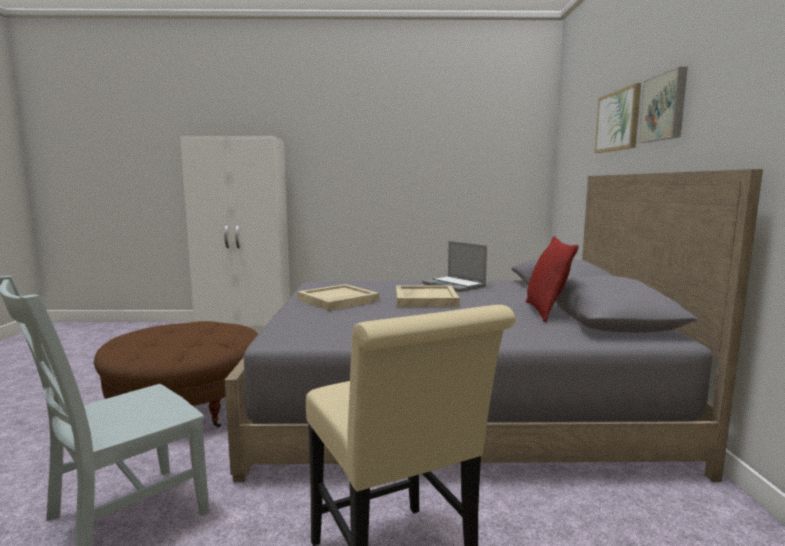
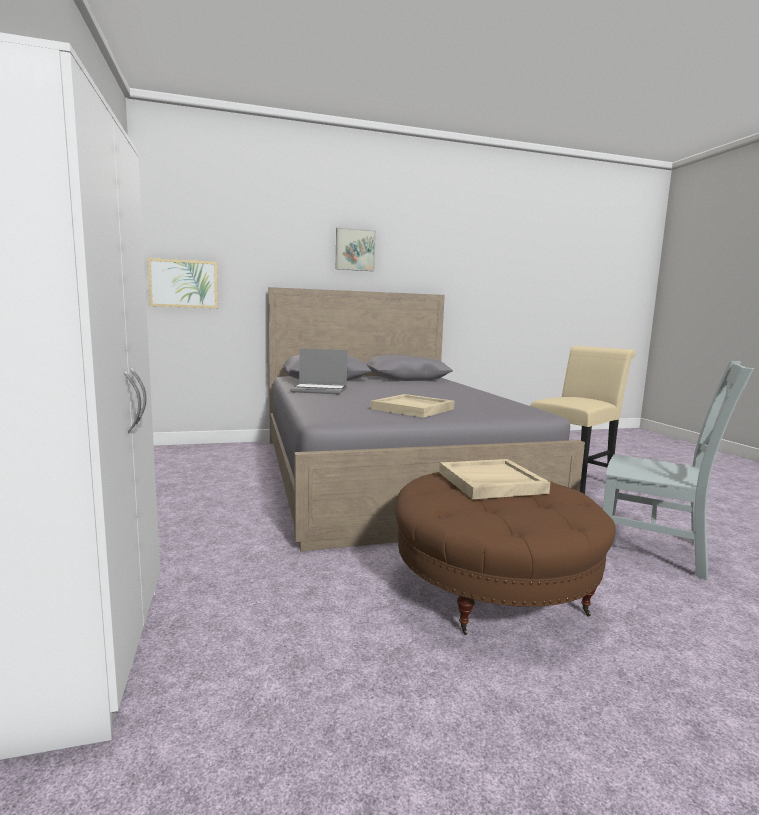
camera: 105 degrees left, 0 degrees up
(425, 299) = (384, 395): beige tray -> beige tray (490, 482)
(455, 285) = (320, 390): laptop -> laptop turned 60 degrees clockwise
(546, 311) = (399, 382): red pillow -> none
(618, 121) = (292, 246): picture -> picture (183, 284)

